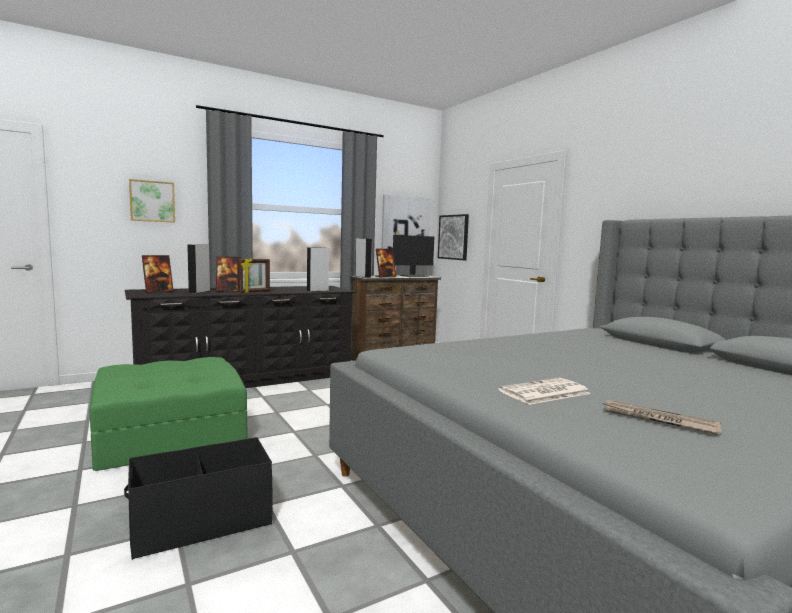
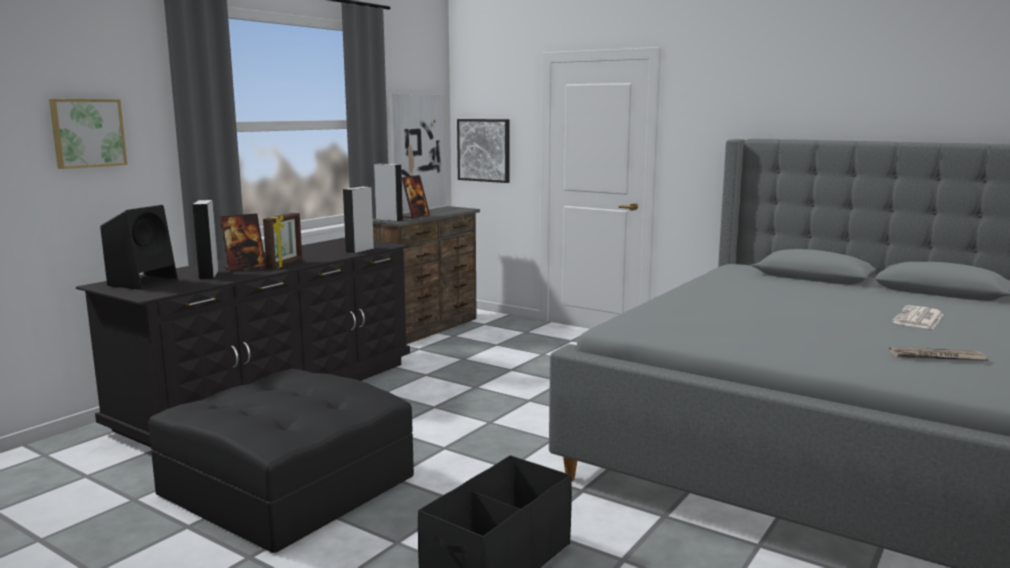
camera: 25 degrees left, 5 degrees up
(158, 291) = (144, 282): picture frame -> black speaker
(171, 431) = (289, 484): green ottoman -> black ottoman
(415, 276) = (445, 210): monitor -> none
(544, 392) = (828, 349): newspaper -> newspaper (918, 319)

